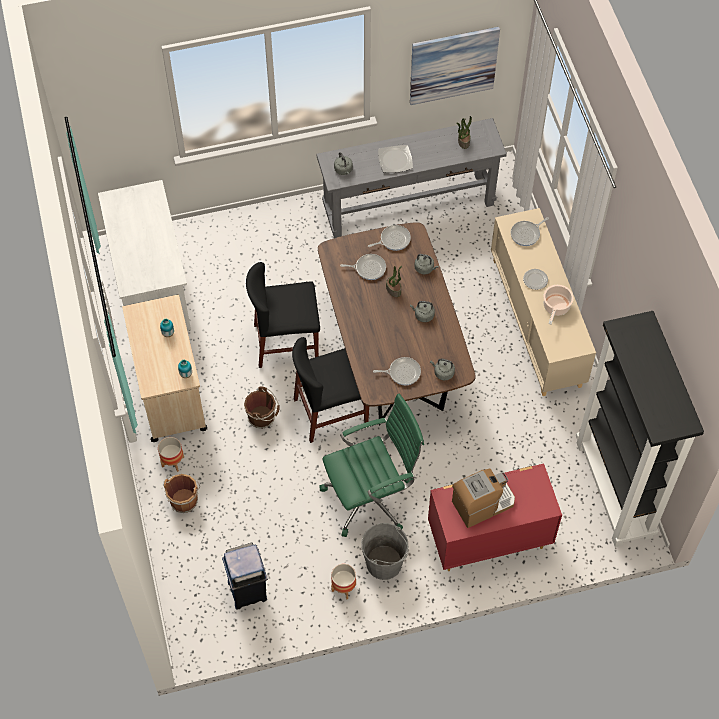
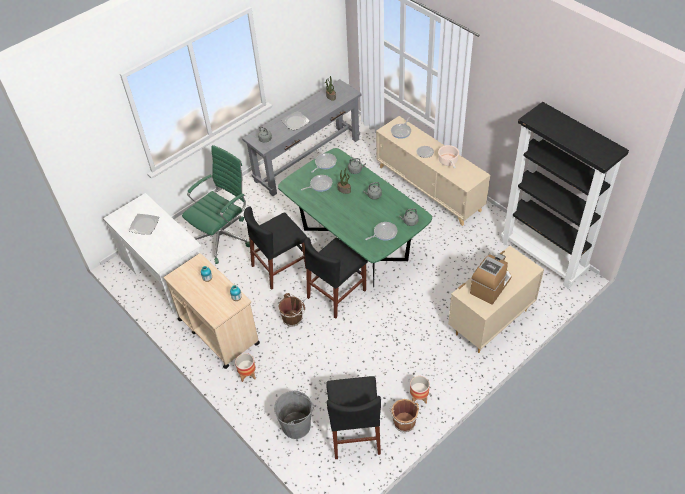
camera: 25 degrees left, 10 degrees down
(138, 225) = (144, 225): none -> plate
(184, 499) = (271, 395): brown bucket -> brown bucket (403, 421)
(248, 590) = (355, 432): blue trash can -> black chair
(371, 497) = (398, 332): green office chair -> green office chair (223, 237)
(384, 563) = (435, 368): grey bucket -> grey bucket (296, 425)
(392, 357) = (355, 245): brown dining table -> green dining table
(453, 65) = (307, 45): picture -> none
(488, 540) = (490, 322): red dresser -> beige dresser

